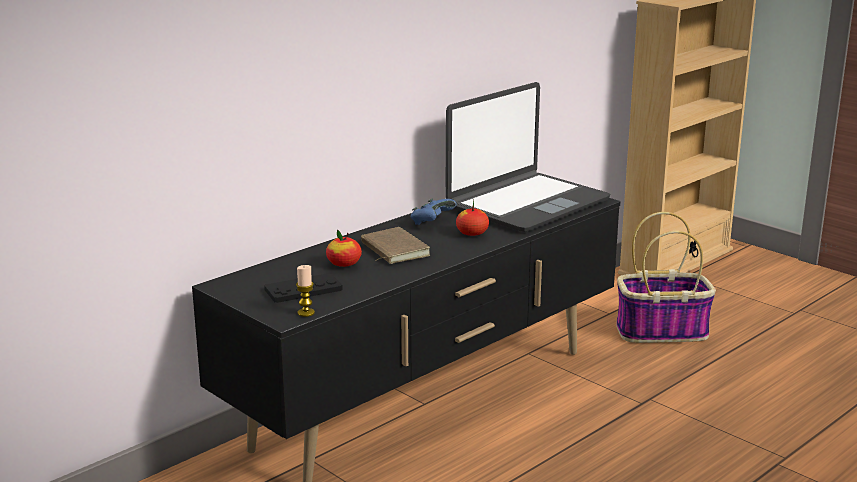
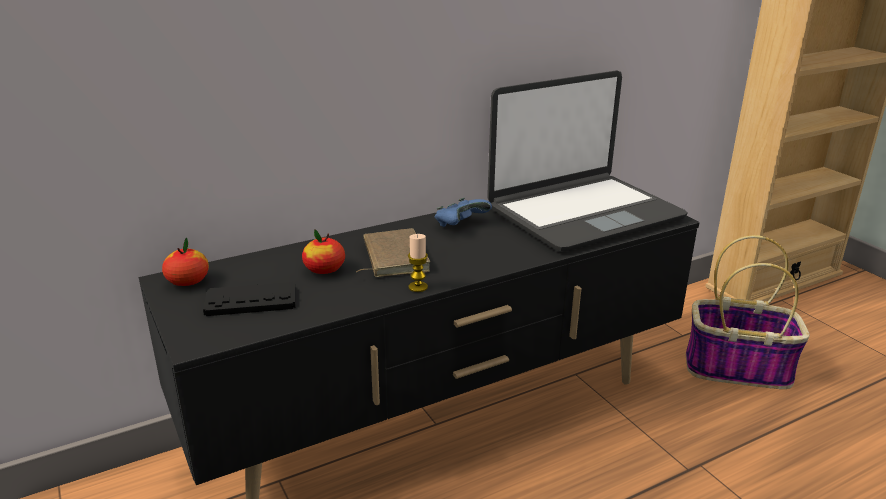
camera: 15 degrees right, 5 degrees up
(306, 313) = (226, 338): candle -> candle (418, 287)
(472, 233) = (498, 246): apple -> apple (188, 281)

